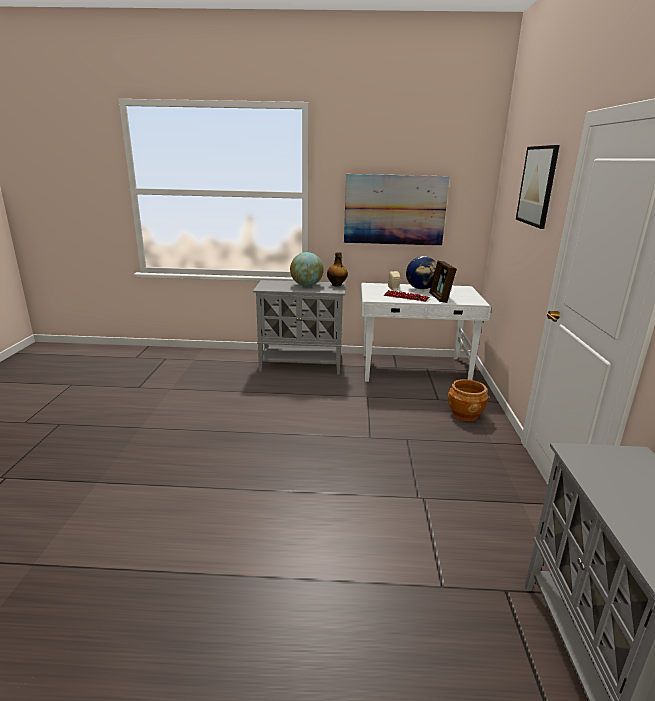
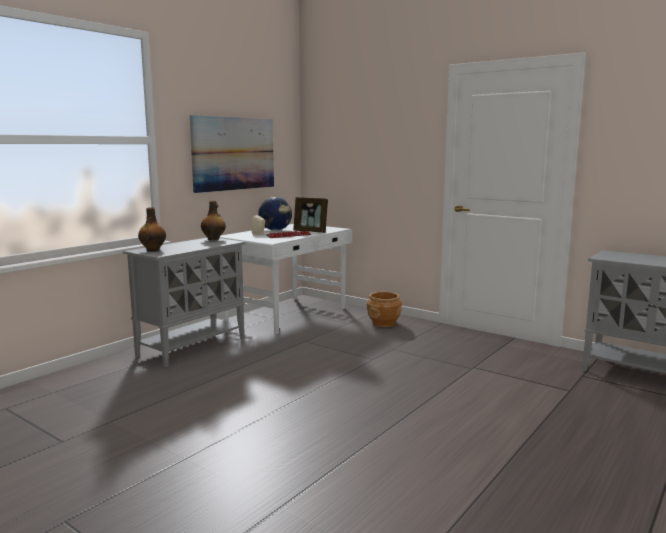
camera: 55 degrees left, 10 degrees down
(273, 284) = (153, 250): none -> bottle
(306, 285) = (189, 244): globe -> none
(537, 186) = (387, 120): picture -> none

